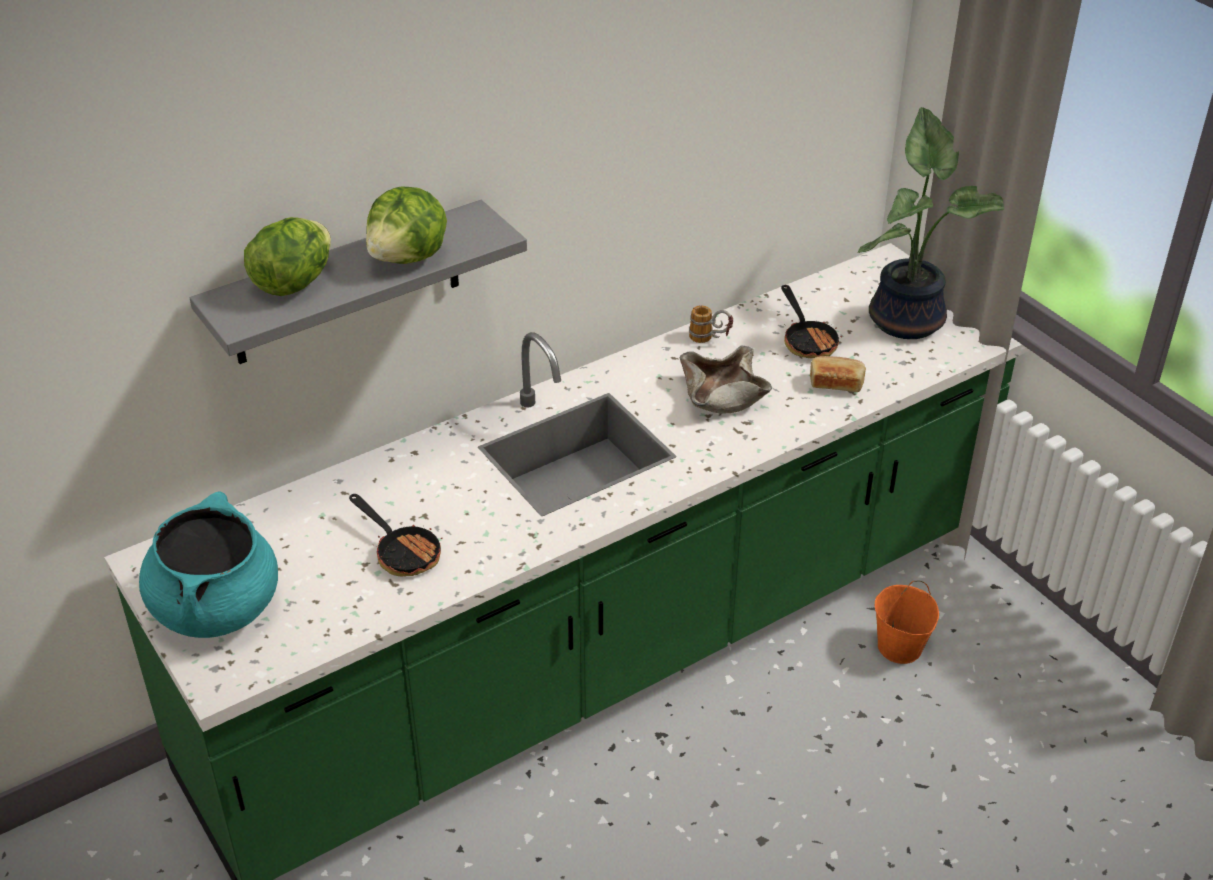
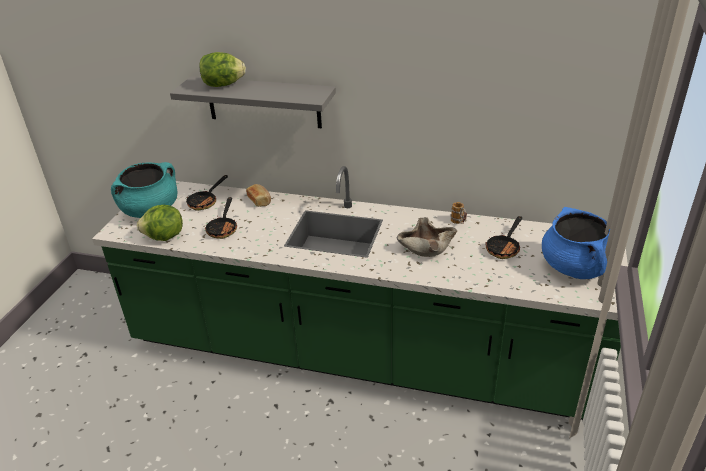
camera: 50 degrees right, 5 degrees down
(290, 533) = (205, 201): none -> frying pan
(409, 258) = (271, 93): lettuce -> lettuce (164, 237)
(836, 383) = (487, 272): bread -> bread (260, 200)
(900, 647) = (481, 451): orange bucket -> none
(909, 319) = (575, 267): potted plant -> blue cooking pot

